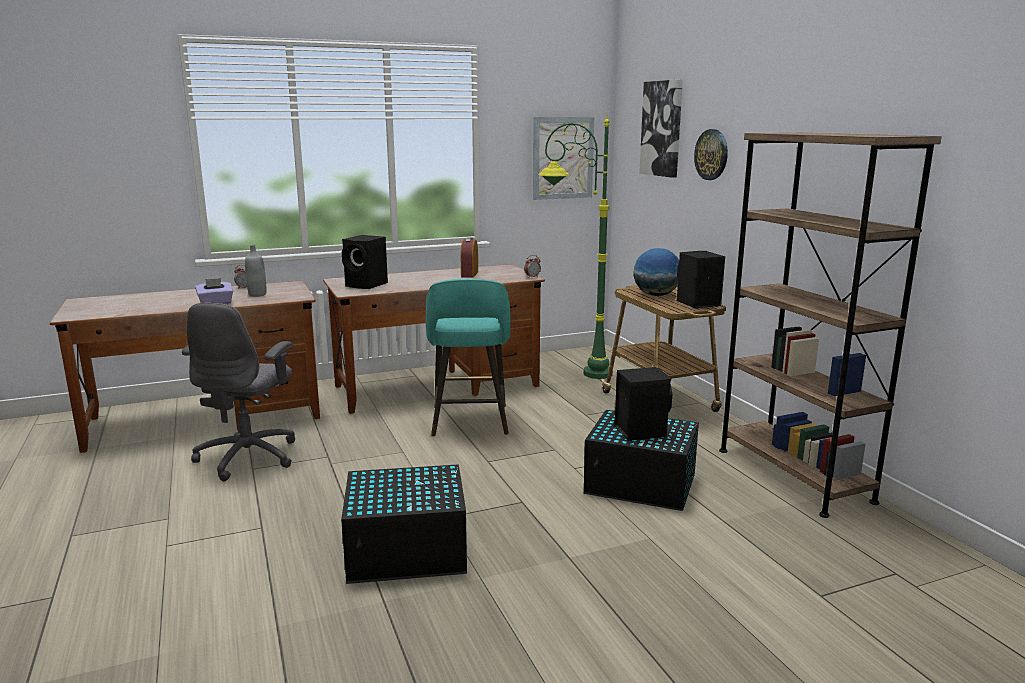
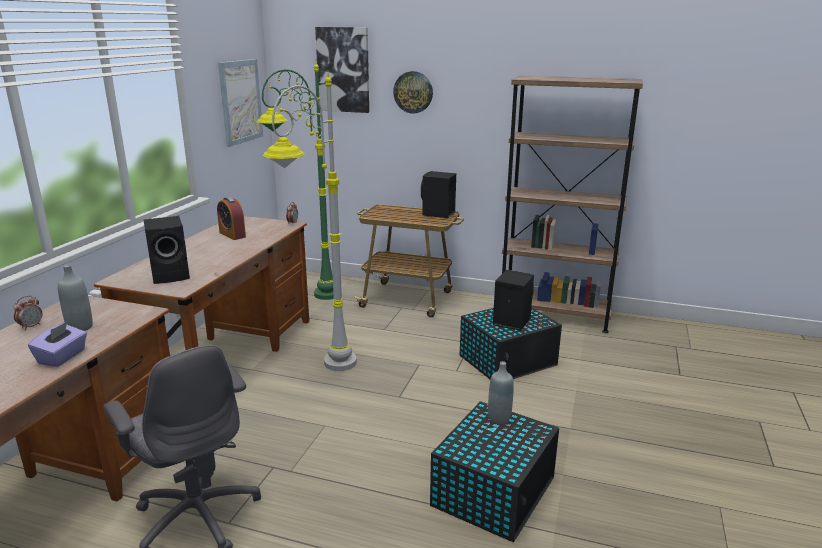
camera: 50 degrees left, 5 degrees up
(441, 480) = (499, 418): none -> grey bottle
(469, 422) = (320, 374): turquoise stool -> grey floor lamp
(656, 295) = (396, 214): globe -> none

